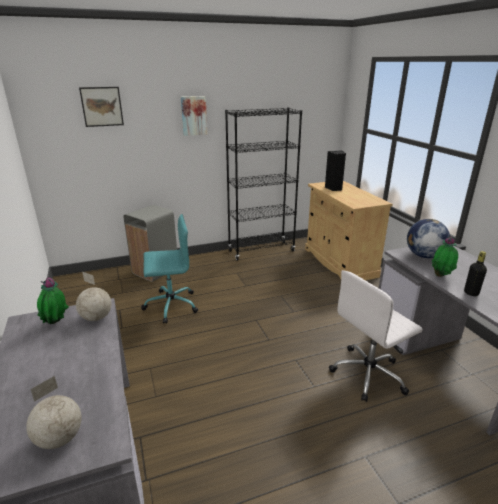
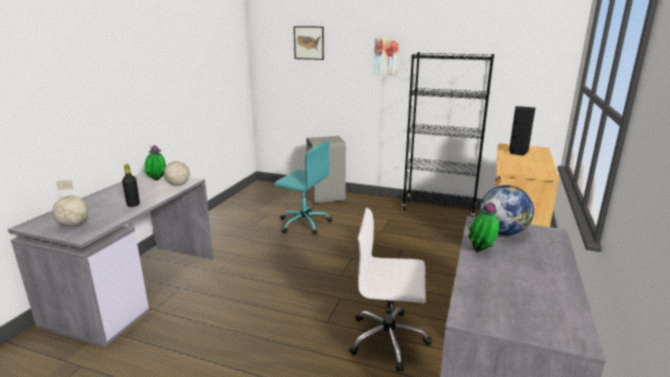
camera: 40 degrees right, 5 degrees down
(471, 293) = (481, 274): black bottle -> black bottle (133, 205)

